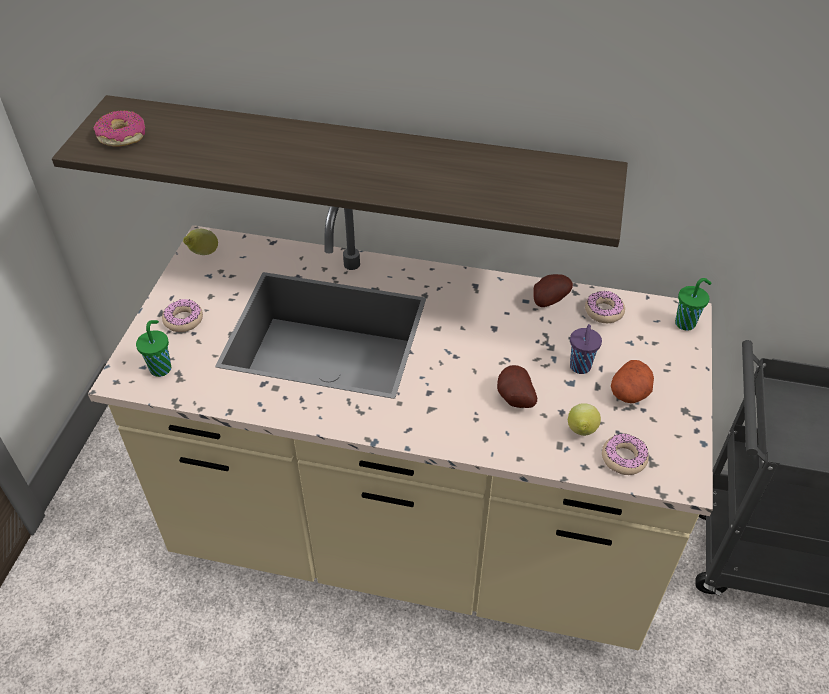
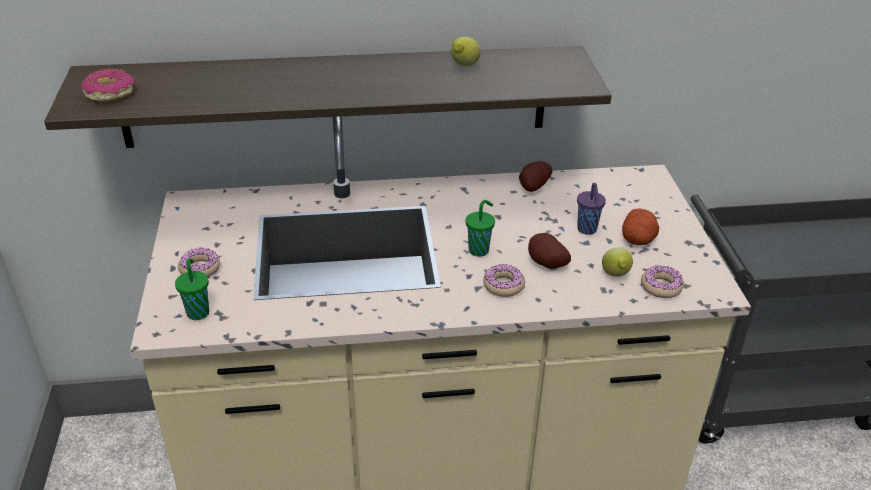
camera: 20 degrees left, 10 degrees down
(203, 253) = (190, 212): lemon -> lemon (464, 66)
(604, 311) = (583, 186): donut -> donut (503, 285)
(686, 323) = (653, 181): green cup -> green cup (479, 250)

